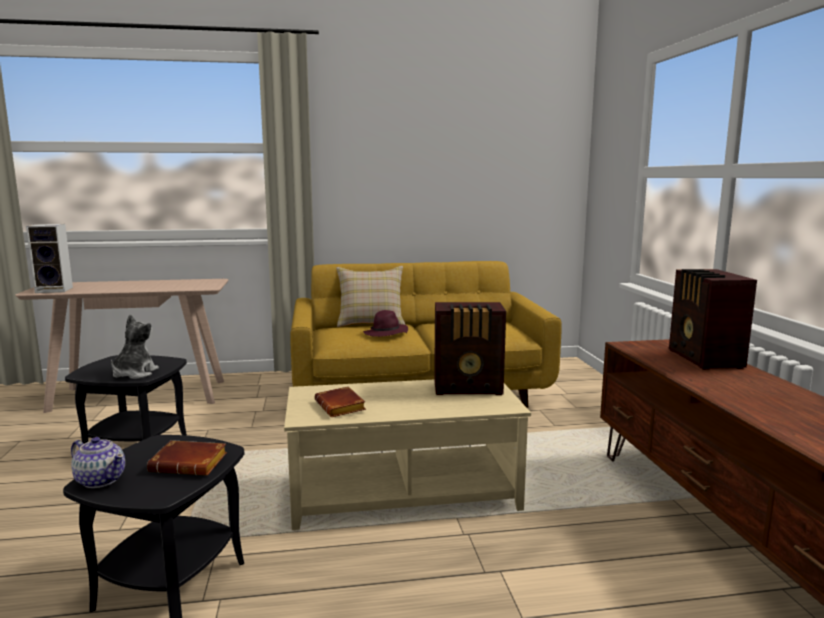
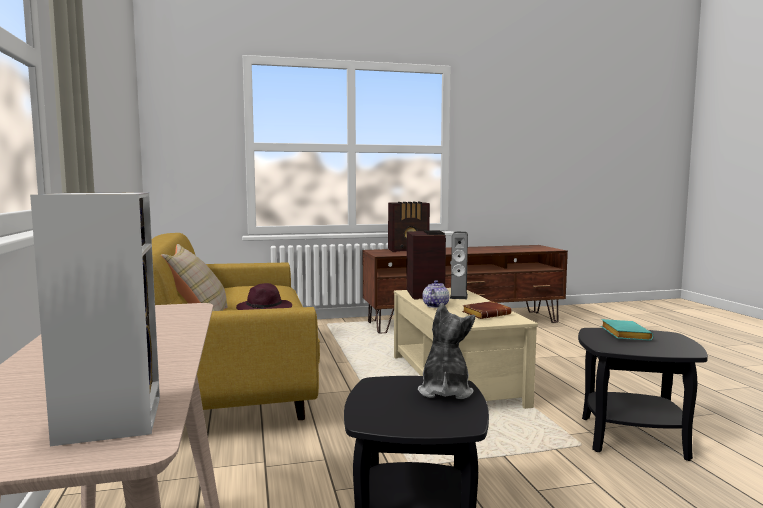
camera: 95 degrees left, 5 degrees down
(100, 480) = (680, 350): teapot -> teapot (435, 306)
(134, 374) = (445, 391): plush toy -> plush toy turned 90 degrees clockwise
(191, 463) = (623, 334): brown book -> turquoise book
(453, 403) = (458, 296): none -> speaker

